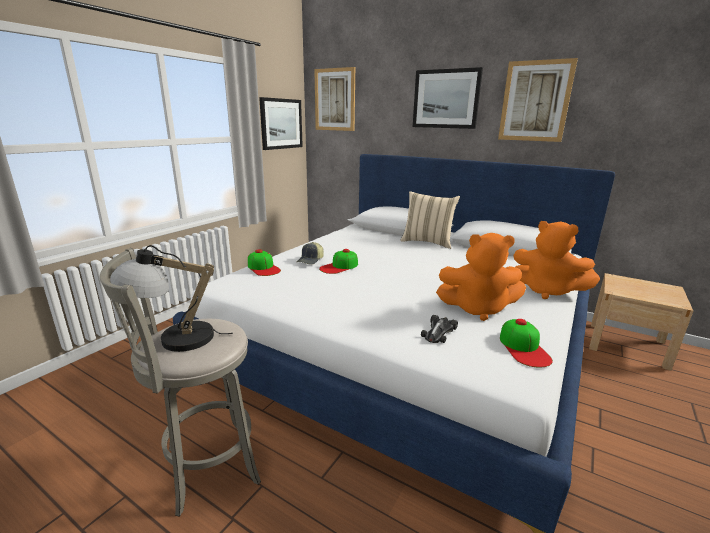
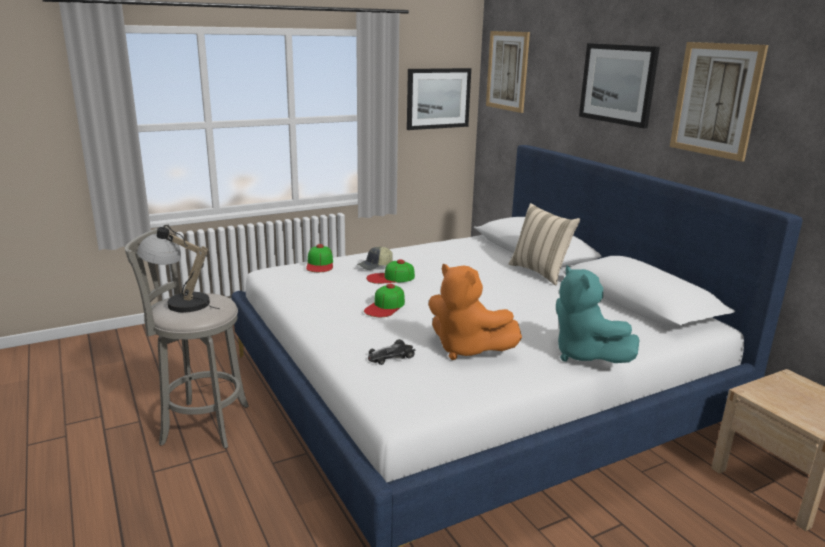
camera: 30 degrees right, 0 degrees up
(524, 348) = (448, 390): cap -> cap (385, 306)
(547, 291) = (584, 355): orange plush toy -> turquoise plush toy

